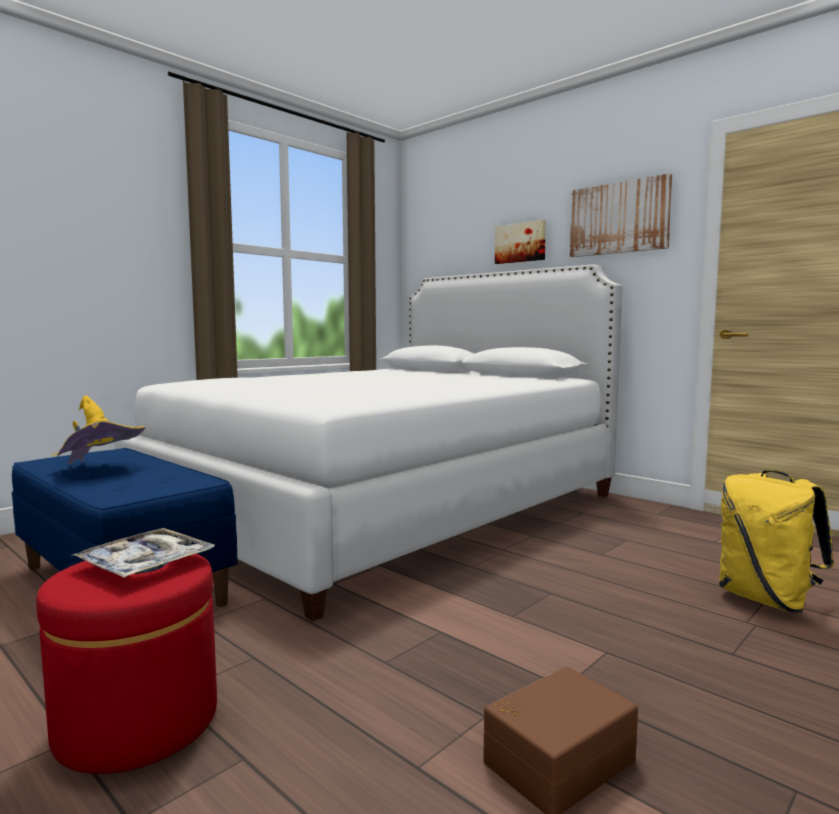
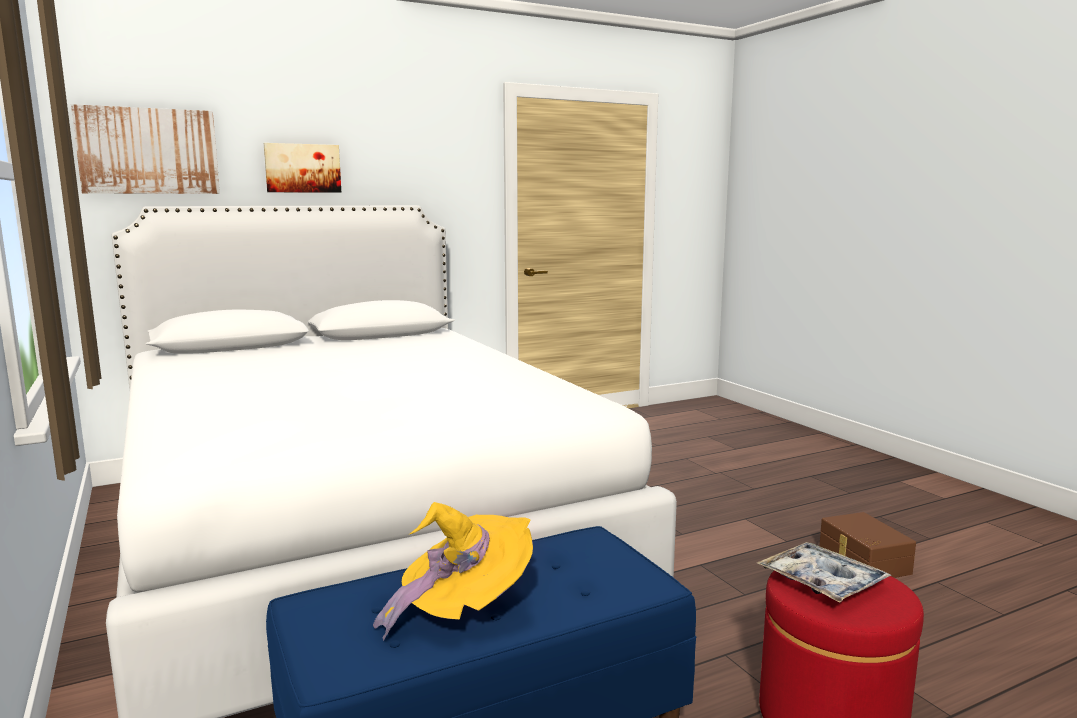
camera: 70 degrees left, 5 degrees up
(619, 218) = (426, 156): picture -> picture (149, 151)
(767, 600) = (688, 459): yellow backpack -> none

